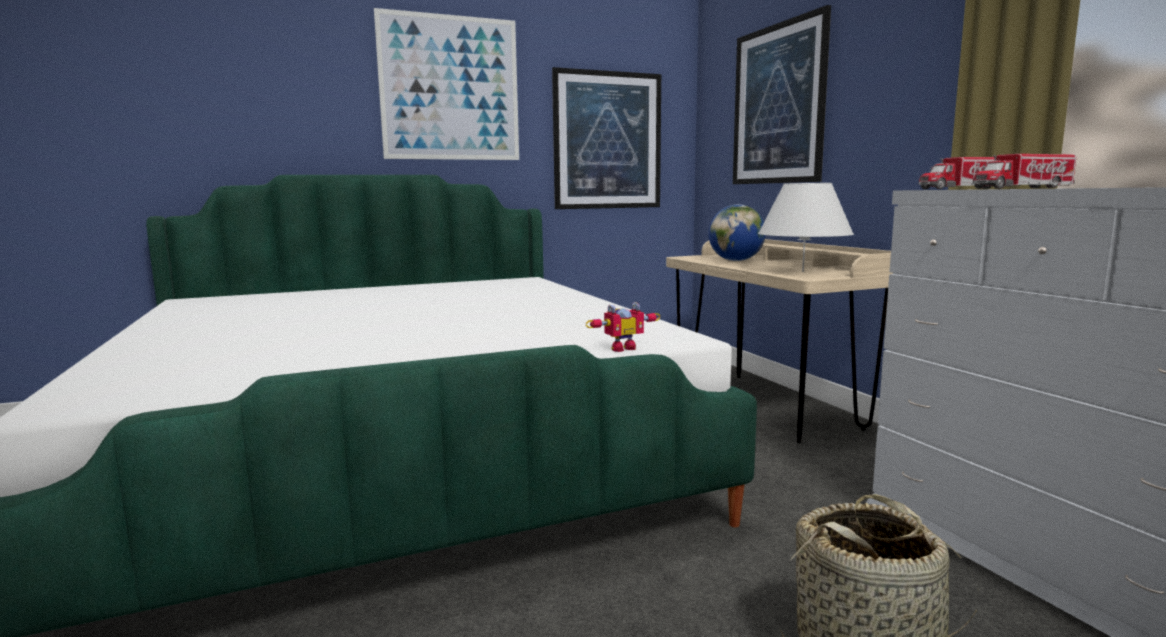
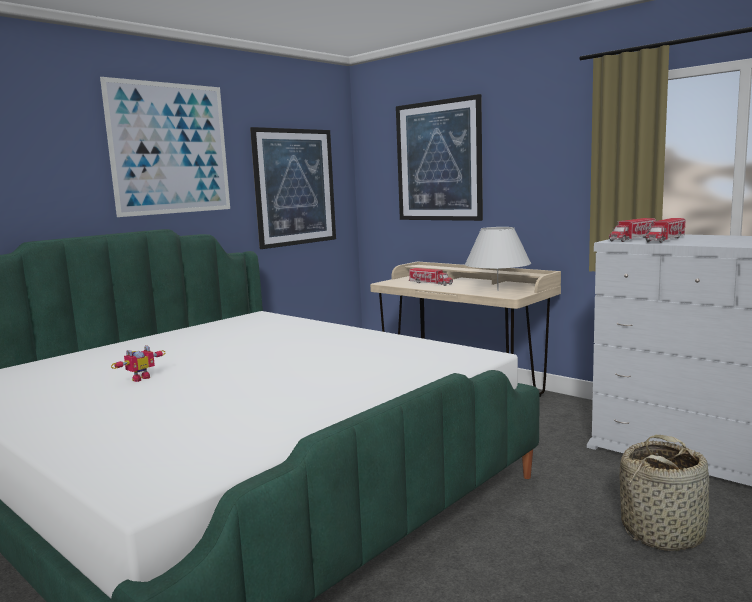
camera: 25 degrees left, 0 degrees up
(621, 348) = (459, 369): toy robot -> toy robot (139, 378)
(735, 260) = (430, 283): globe -> toy truck

